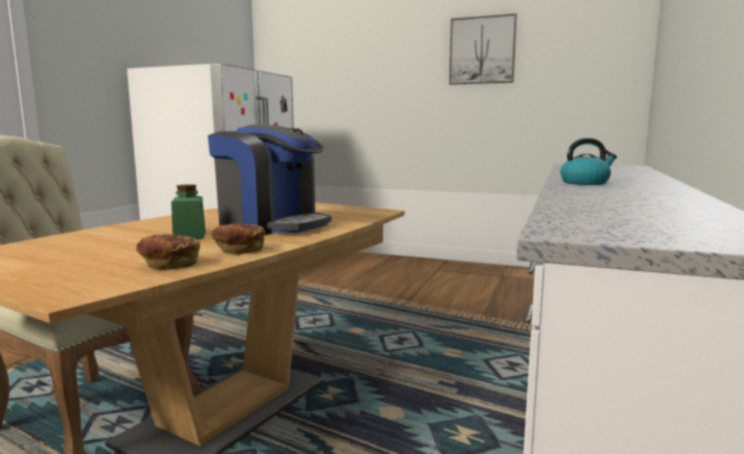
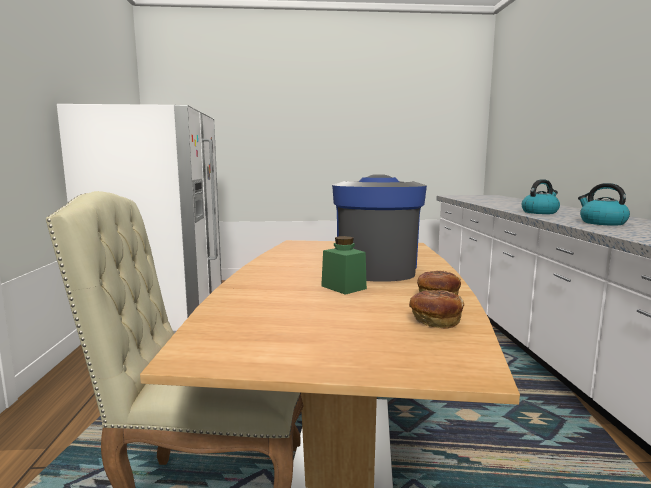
camera: 25 degrees left, 0 degrees up
(271, 225) = (376, 268): coffee machine -> coffee machine turned 90 degrees counterclockwise
(482, 50) = (367, 103): picture -> none
(604, 196) = (601, 223): none -> kettle

